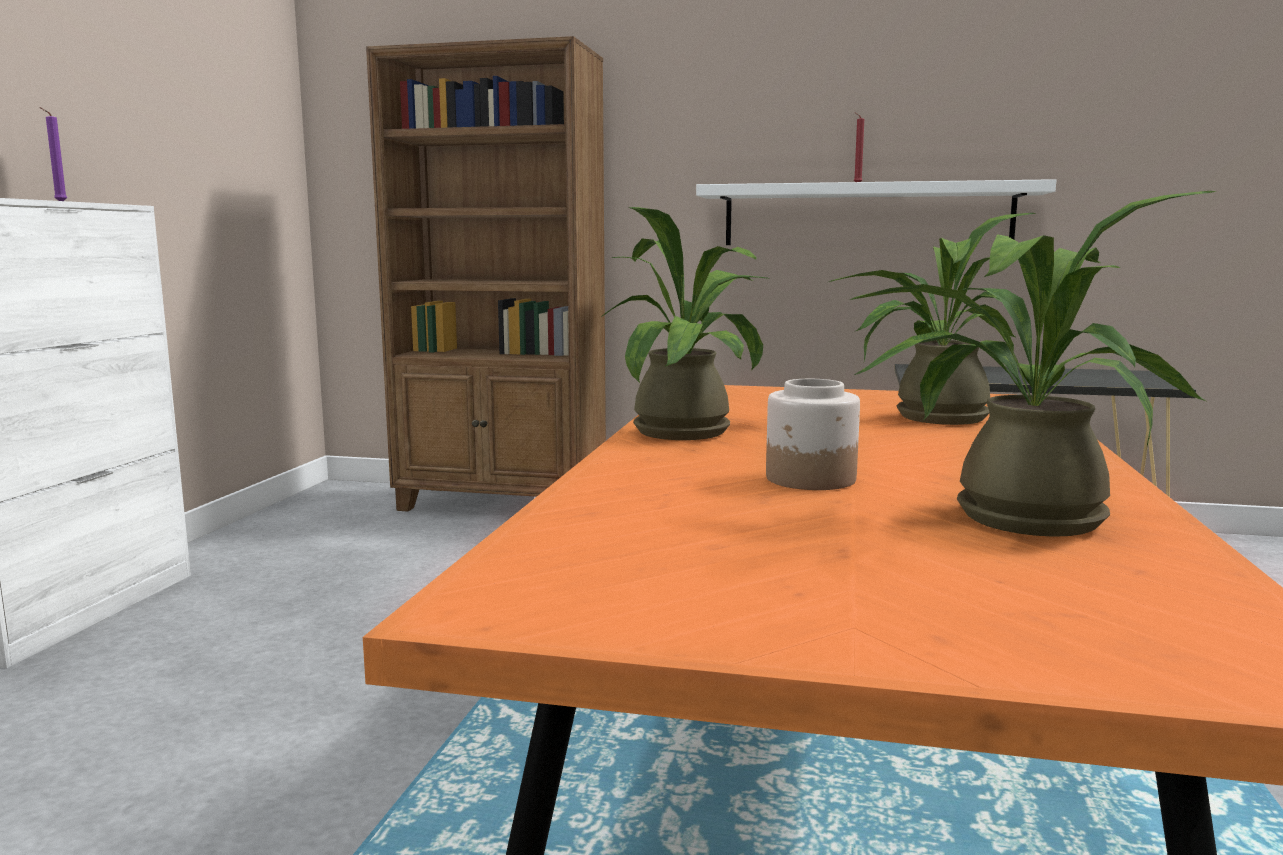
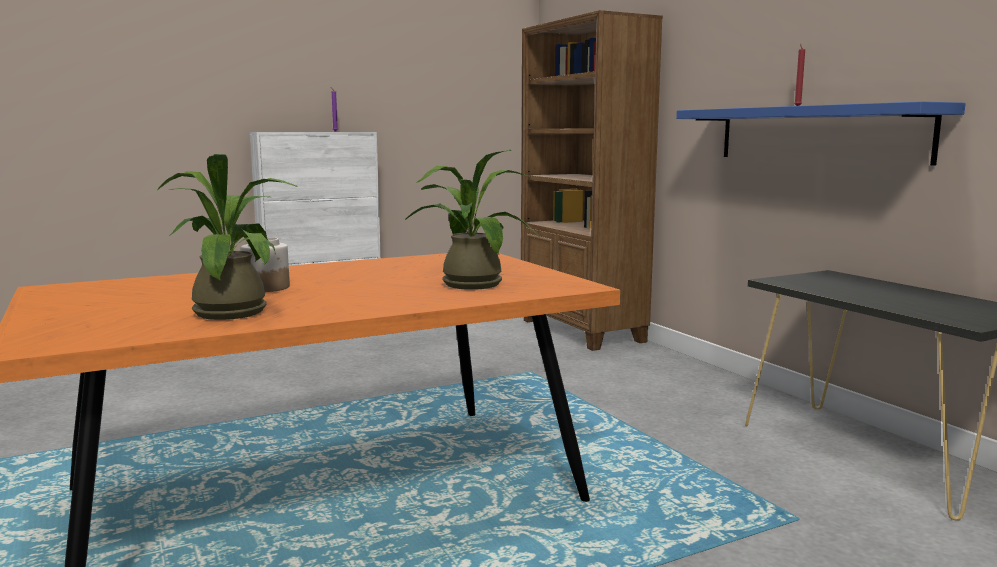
camera: 50 degrees right, 0 degrees up
(692, 430) = (349, 267): potted plant -> none
(866, 215) = (817, 134): white shelf -> blue shelf

